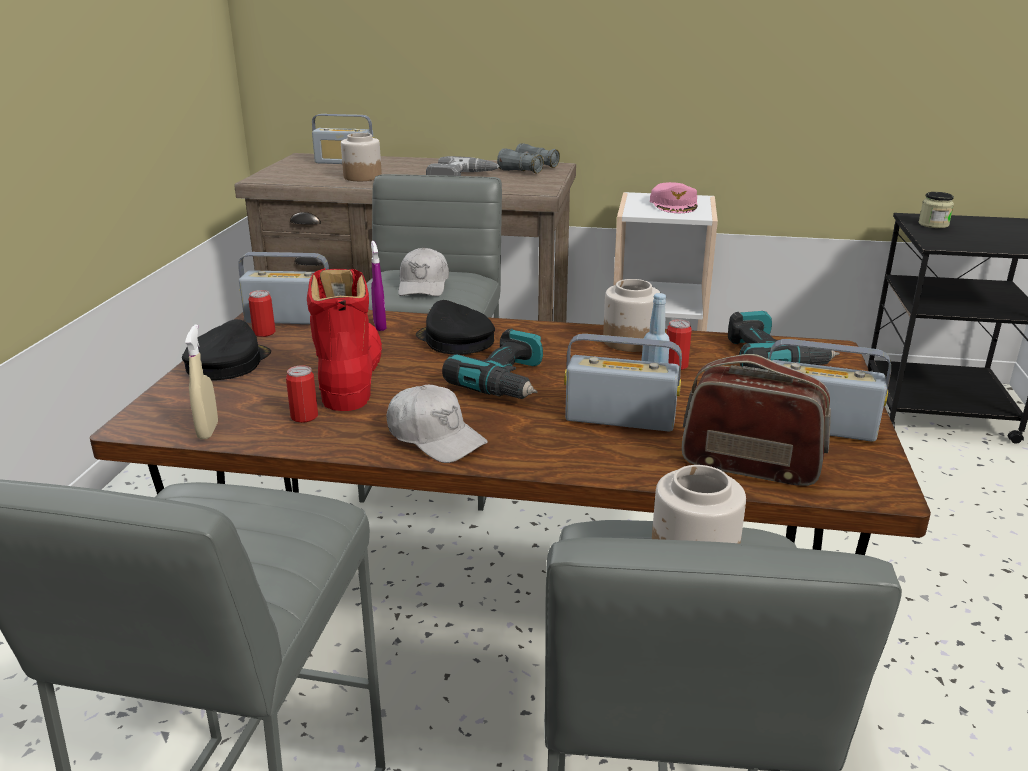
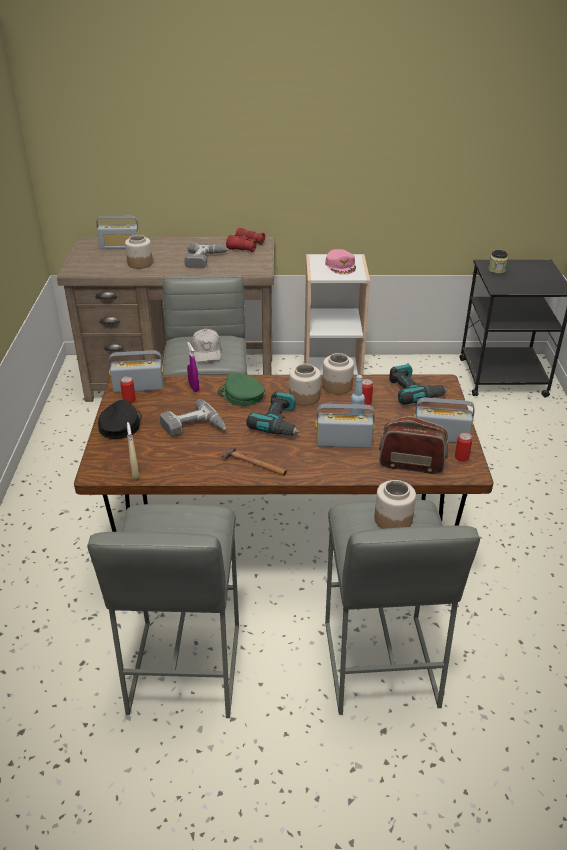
camera: 10 degrees left, 10 degrees up
(304, 417) = (181, 458): can -> can (461, 457)
(351, 376) = (194, 428): red boot -> power drill
(435, 438) = (255, 464): white cap -> hammer
(455, 340) = (241, 395): black cap -> green cap
(528, 169) = (245, 246): grey binoculars -> red binoculars
(566, 351) = (304, 397): none -> jar

